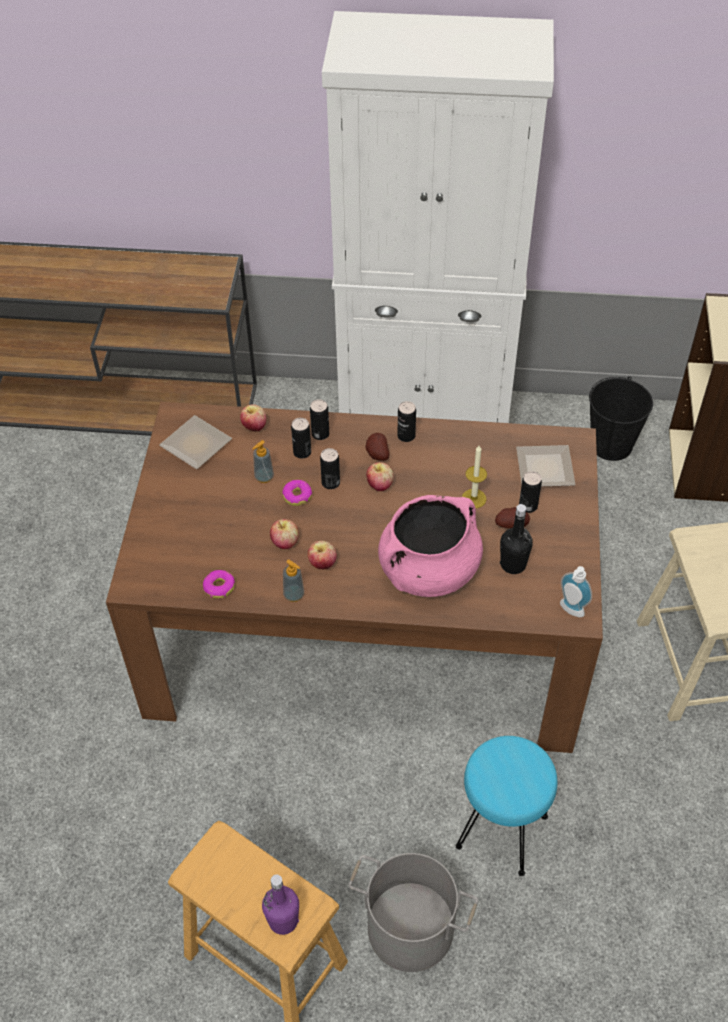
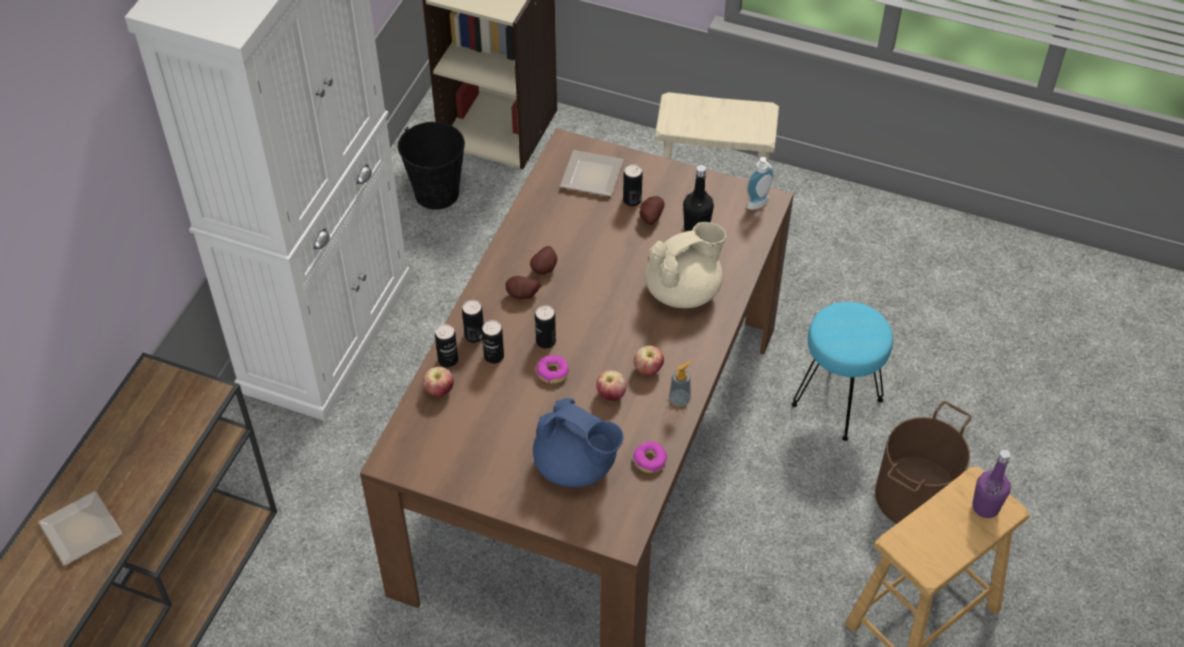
camera: 75 degrees left, 0 degrees up
(198, 444) = (444, 446): plate -> plate (82, 528)
(200, 536) = (576, 466): none -> blue teapot
(264, 477) = (515, 395): soap dispenser -> none
(380, 485) = (564, 303): apple -> none
(406, 436) = (507, 267): can -> can (448, 360)
(410, 929) = (916, 496): grey bucket -> brown bucket
(414, 462) = (545, 269): none -> potato
(428, 571) = (684, 290): pink cooking pot -> beige teapot
(474, 498) = (608, 236): candle -> none

